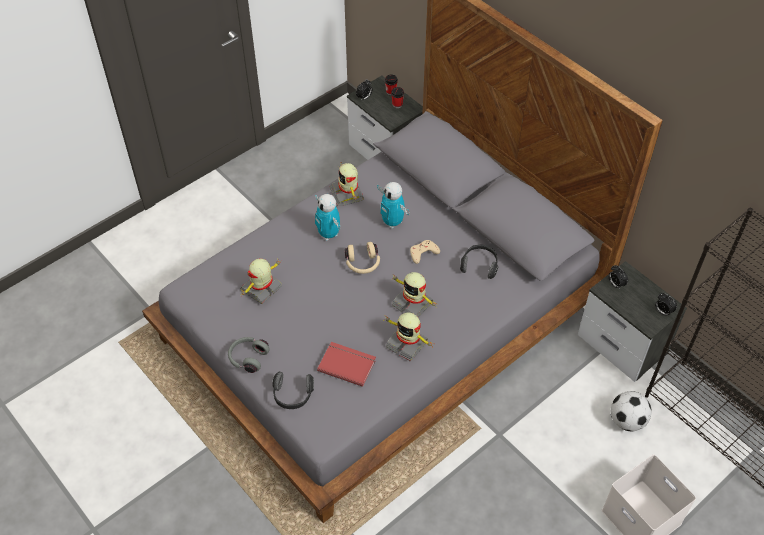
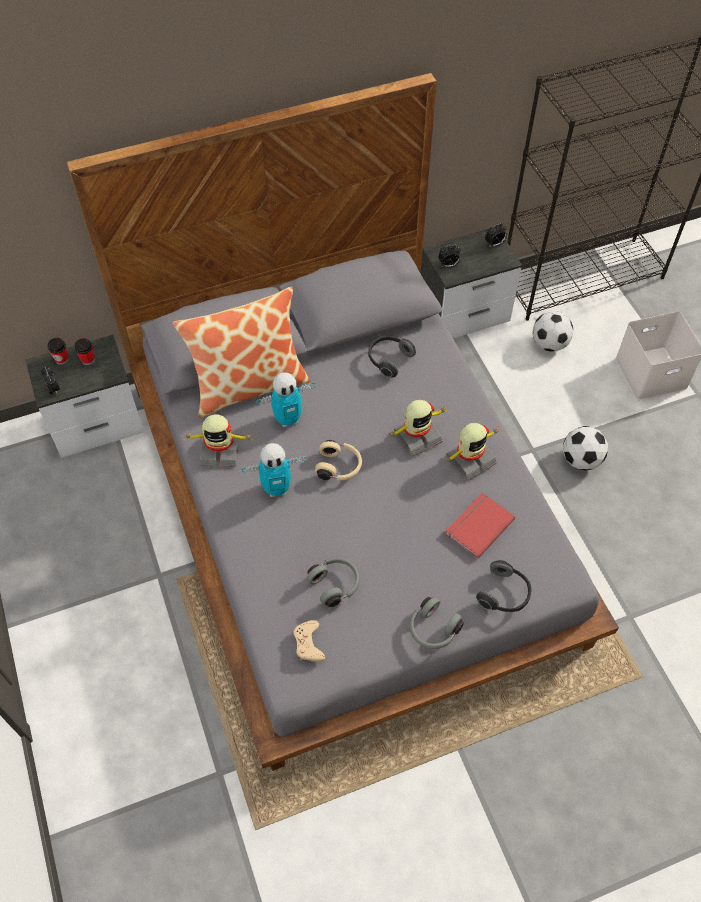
camera: 70 degrees left, 5 degrees up
(262, 289) = (335, 584): toy robot -> grey headphones
(412, 191) = (249, 385): none -> pillow
(423, 253) = (347, 404): beige game controller -> beige game controller (308, 643)
(507, 475) = (581, 460): none -> football

